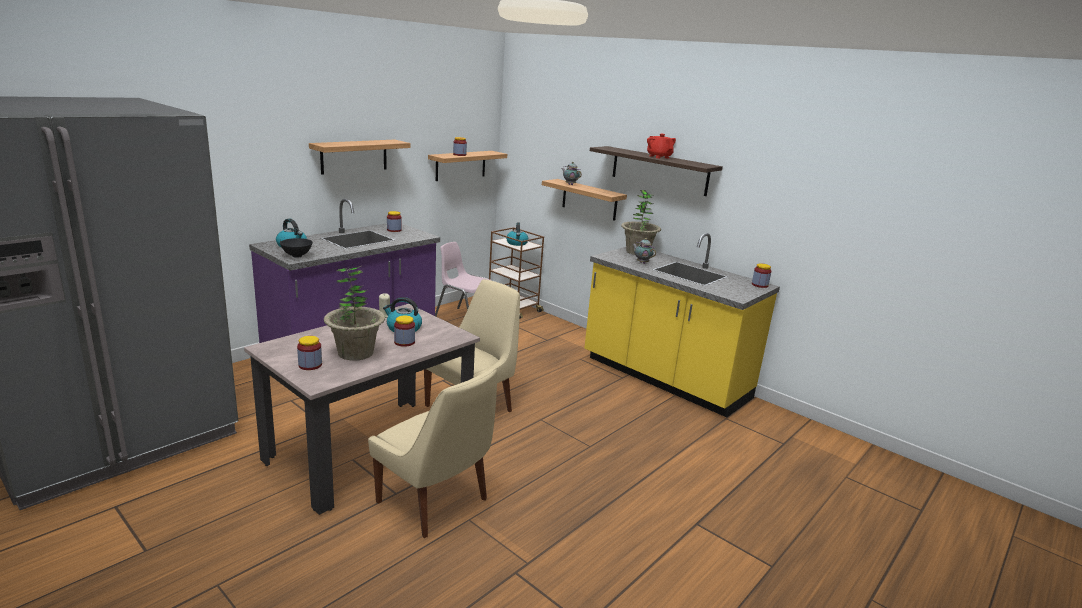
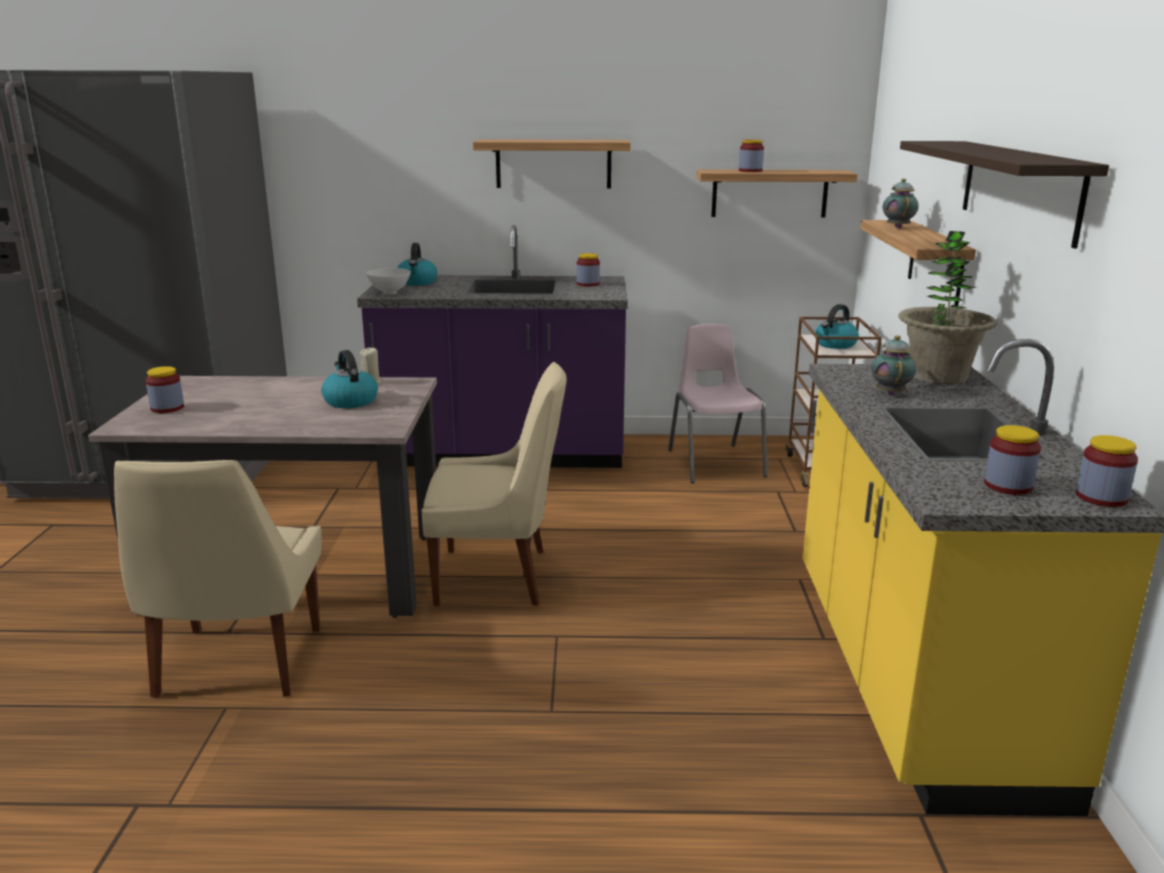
camera: 50 degrees right, 0 degrees up
(296, 256) = (389, 292): black bowl -> white bowl
(355, 353) = (234, 410): potted plant -> none
(404, 342) = (308, 415): jar -> jar (1008, 485)
(659, 157) = (996, 151): red teapot -> none

